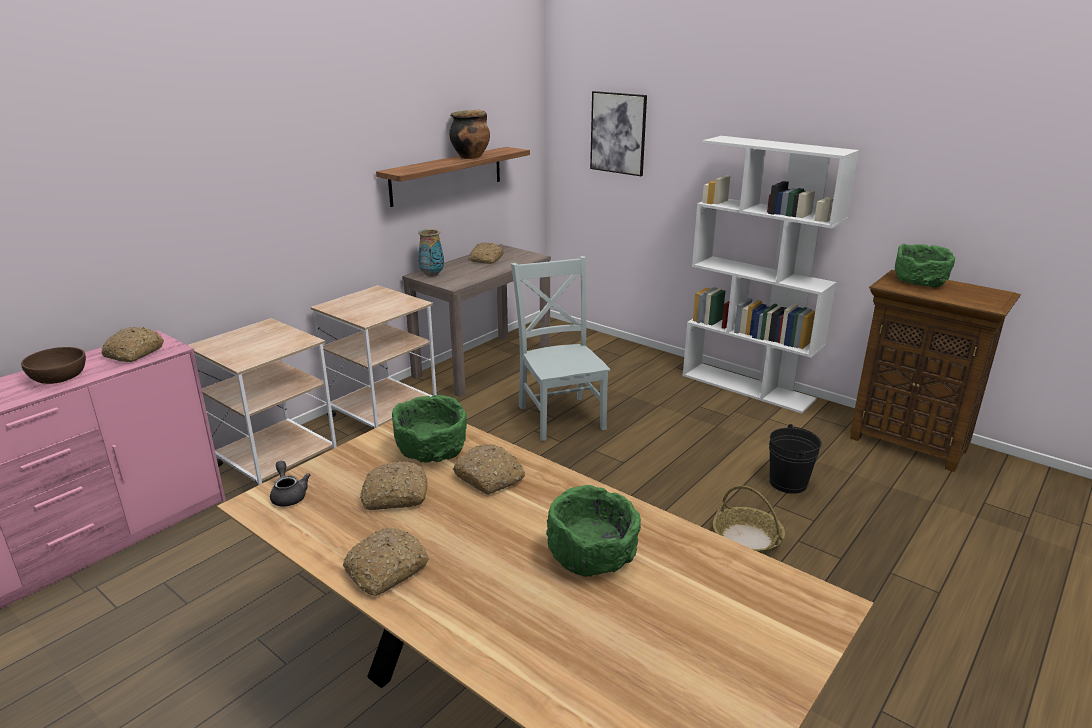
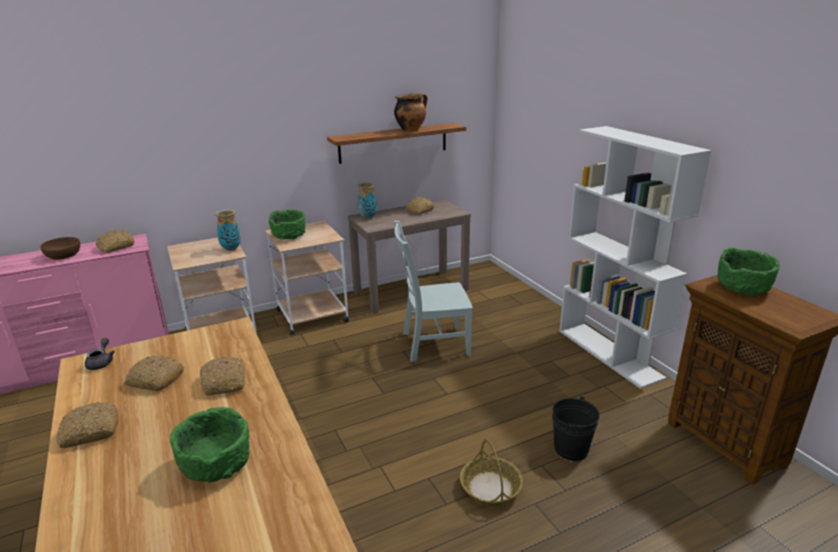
camera: 25 degrees right, 0 degrees up
(292, 335) = (231, 249): none -> vase
(432, 450) = (214, 352): green bowl -> green bowl (289, 236)
(560, 415) = (432, 344): grey chair -> grey chair turned 105 degrees counterclockwise
(618, 133) = (540, 117): picture -> none

